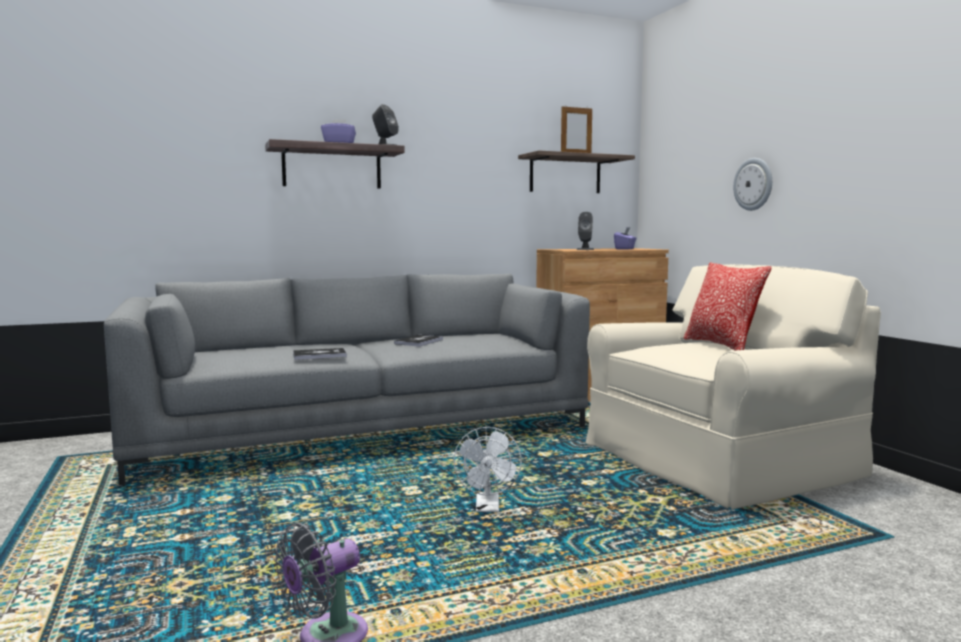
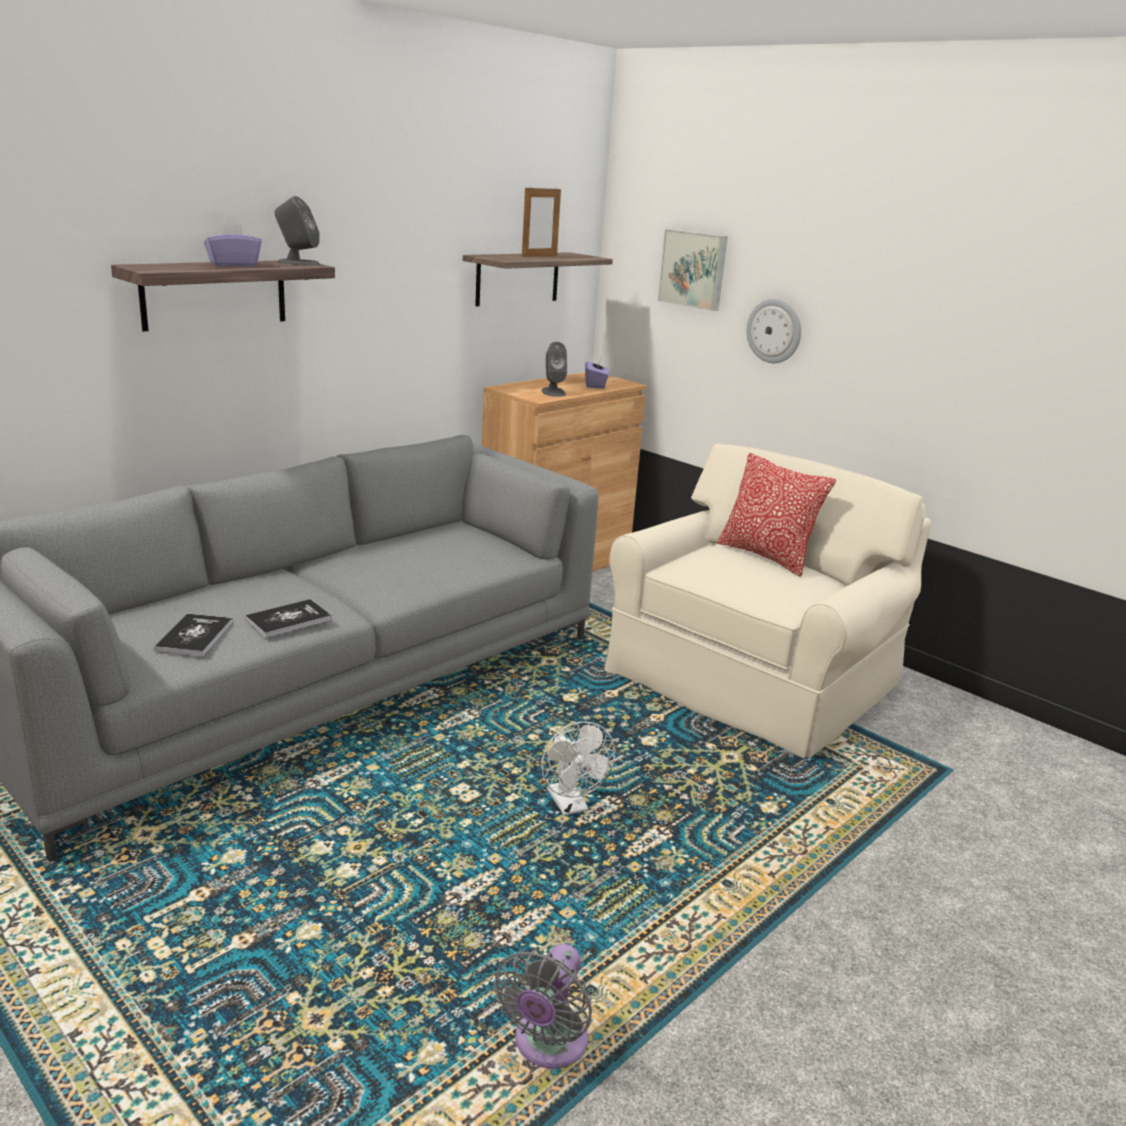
camera: 25 degrees left, 15 degrees up
(419, 342) = (387, 563): book -> book (195, 636)
(696, 154) = (694, 269): none -> picture

